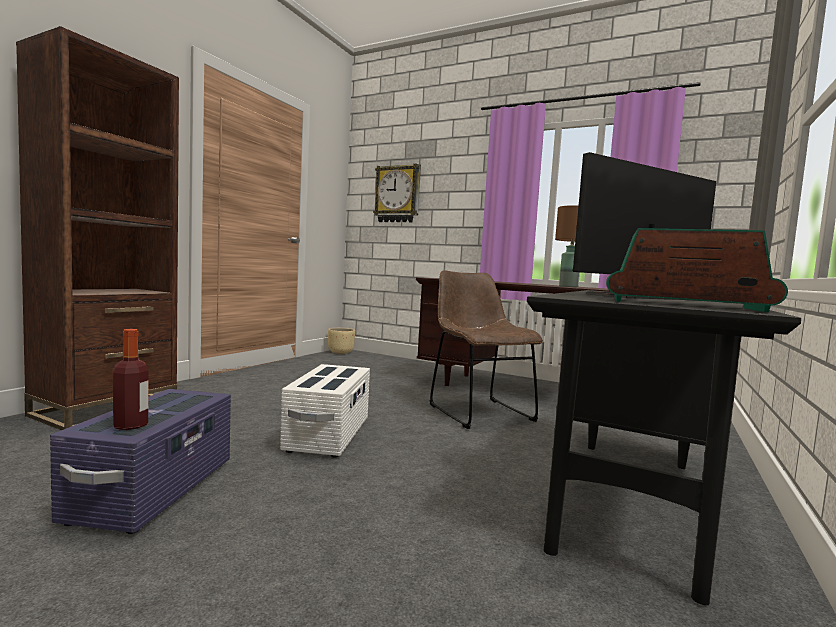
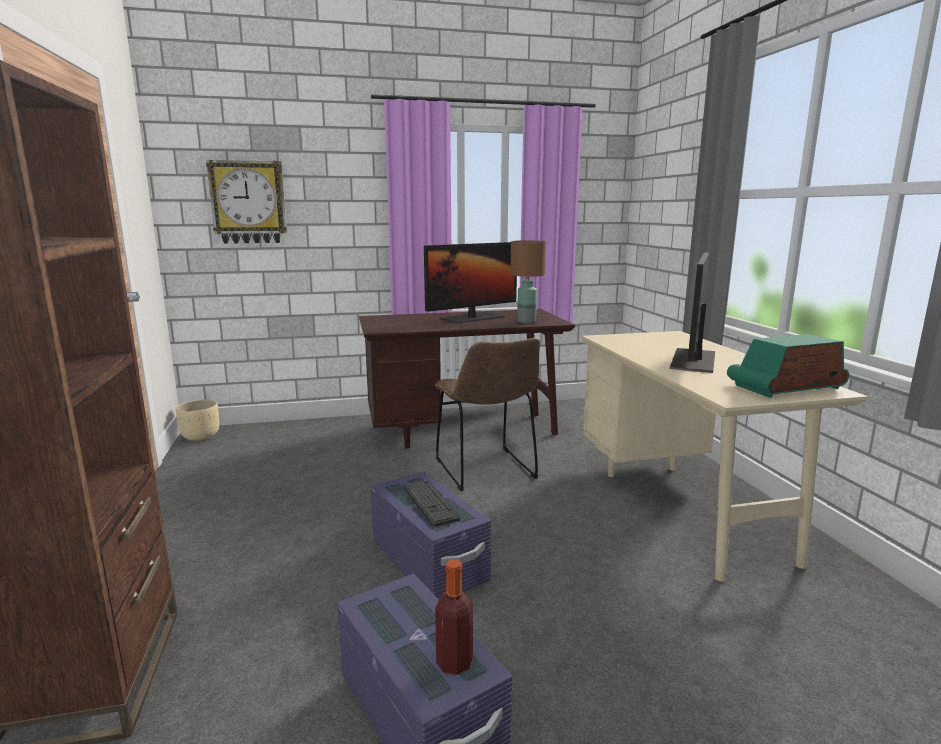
camera: 40 degrees left, 10 degrees up
(328, 434) = (428, 562): white storage box -> purple storage box
(329, 377) = (430, 503): none -> keyboard
(477, 411) = (487, 471): brown chair -> brown chair turned 135 degrees counterclockwise
(529, 283) = (472, 318): none -> monitor
(631, 492) = (682, 506): black desk -> beige desk

